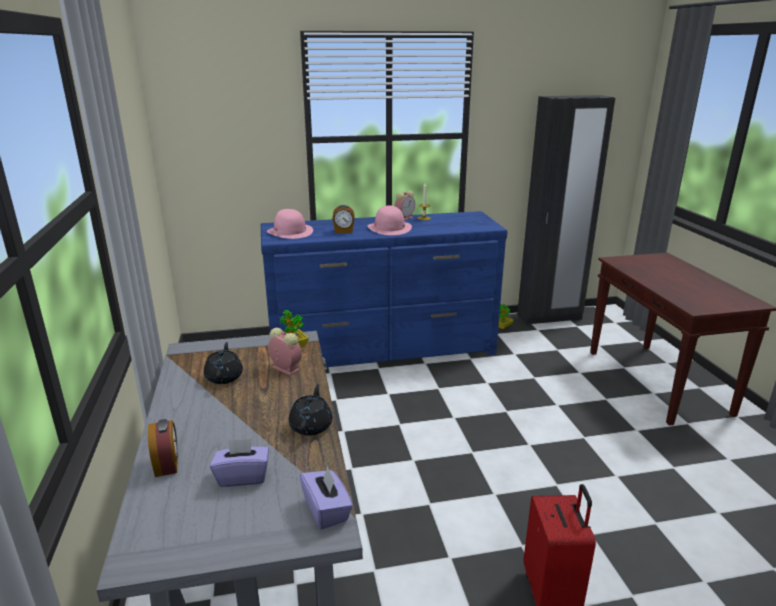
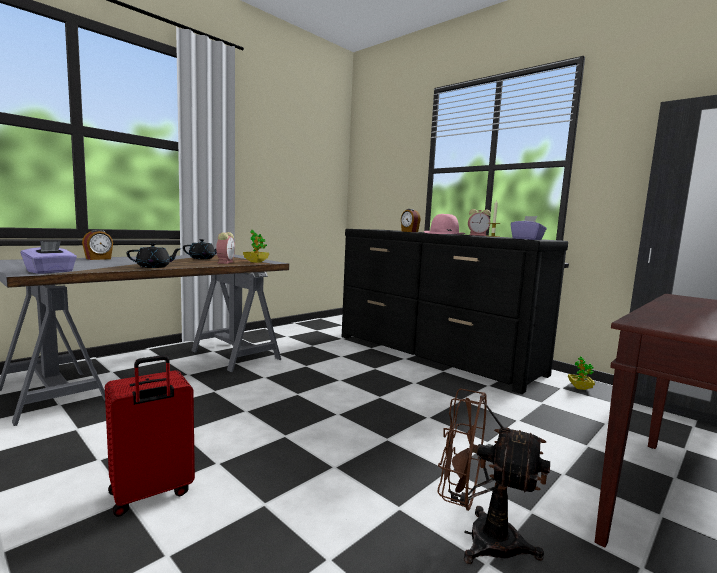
camera: 55 degrees right, 15 degrees down
(243, 476) = (88, 264): purple tissue box -> purple tissue box (527, 239)
(290, 232) = (380, 229): pink hat -> none
(383, 349) = (434, 354): blue dresser -> black dresser
(653, 459) = (479, 538): none -> brown fan

